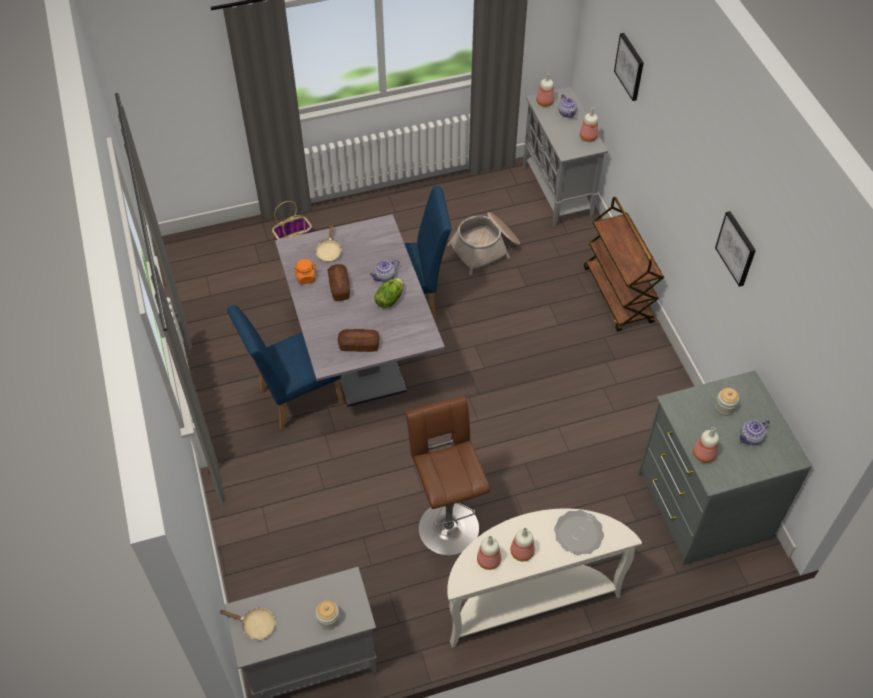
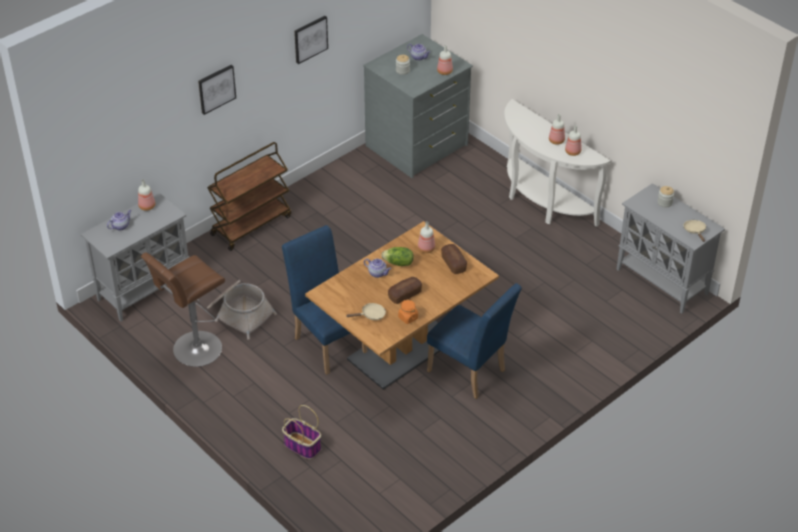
camera: 115 degrees left, 10 degrees down
(362, 355) = (402, 350): grey dining table -> brown dining table
(447, 524) = (516, 254): brown stool -> brown stool (194, 350)
(544, 102) = (111, 244): bottle -> bottle (426, 249)
(578, 533) = (525, 123): plate -> none
(630, 66) = (147, 111): picture -> picture (216, 88)

